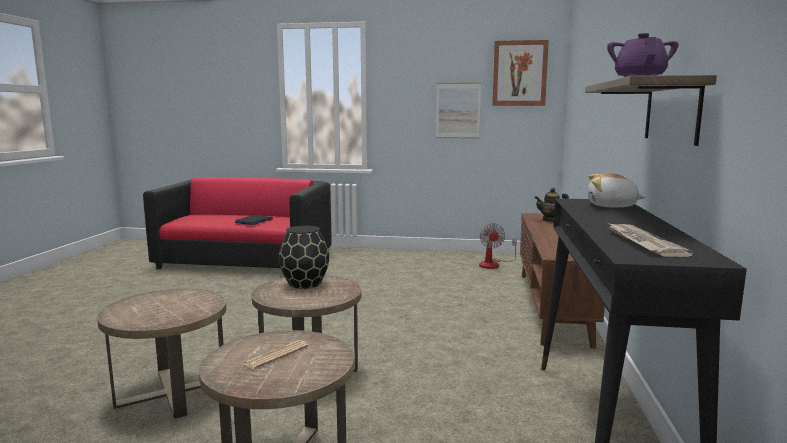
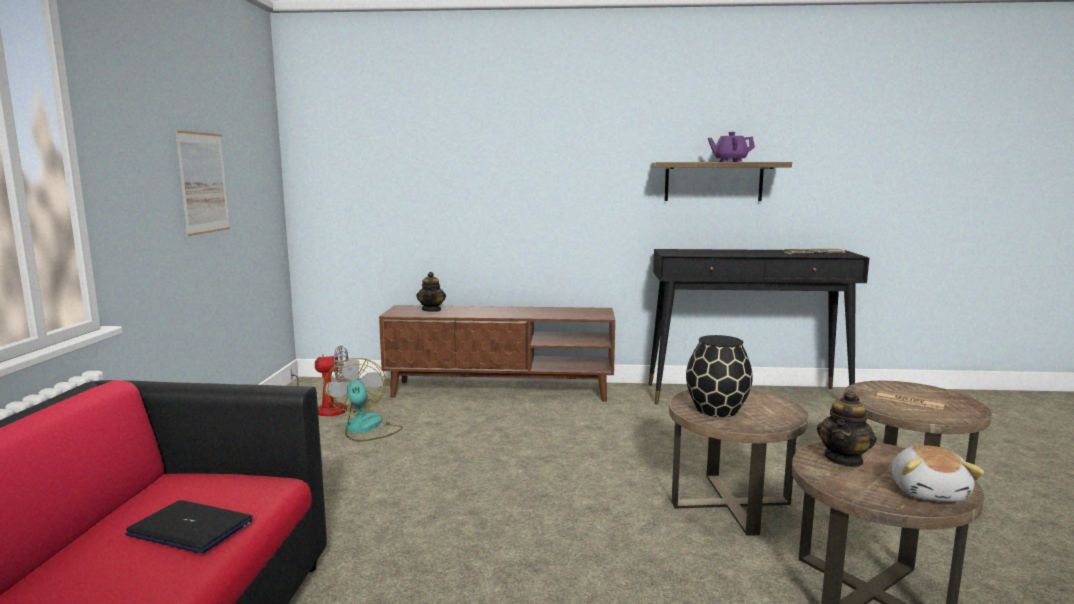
camera: 95 degrees left, 0 degrees up
(193, 301) = (844, 459): none -> teapot
(458, 274) = (365, 428): none -> fan
(519, 73) = (249, 124): picture -> none
(611, 206) = (692, 251): plush toy -> plush toy (929, 492)

